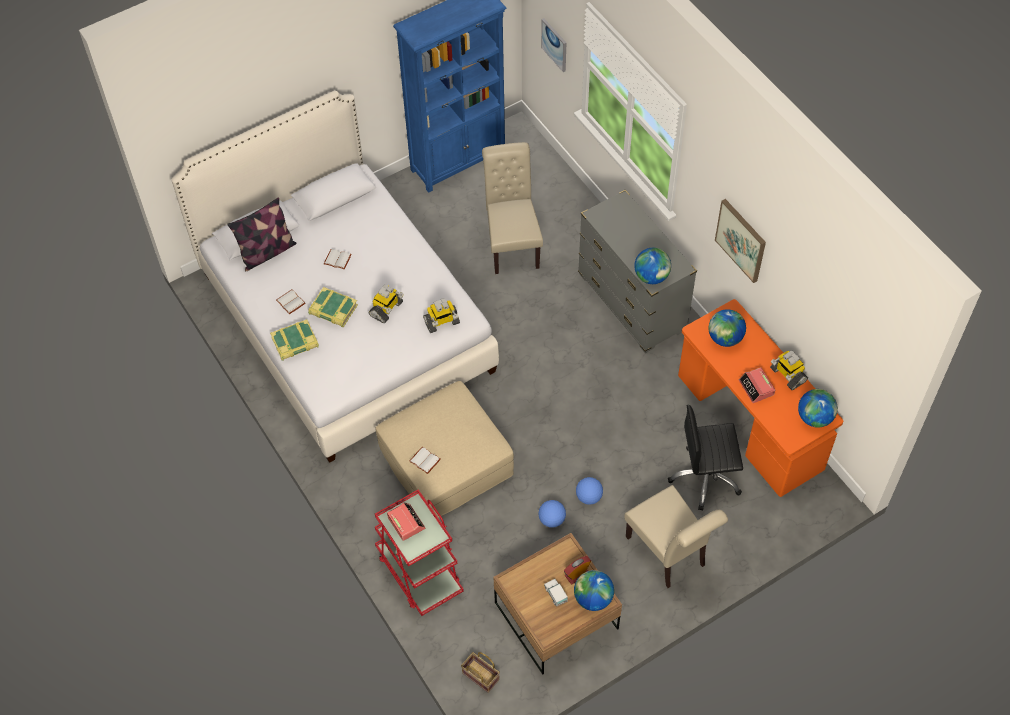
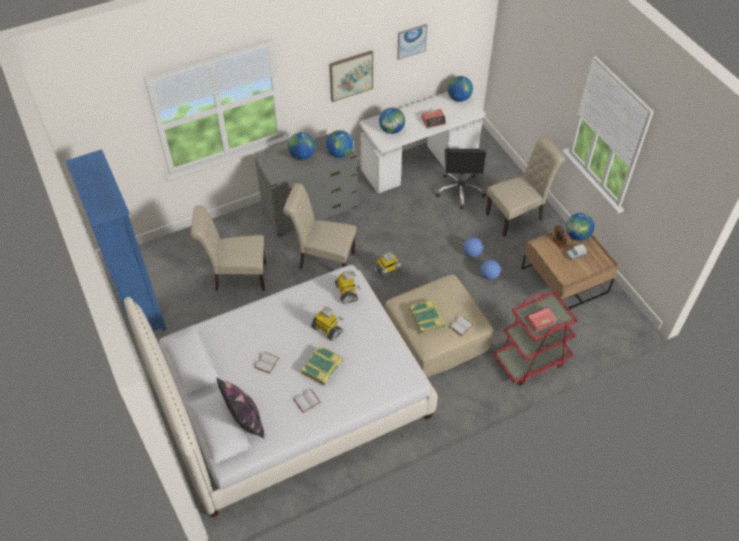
camera: 85 degrees left, 5 degrees down
(295, 343) = (352, 398): book -> book (427, 318)
(479, 676) = (612, 328): basket -> none
(550, 327) = (323, 260): none -> beige chair
(554, 44) = (119, 157): picture -> picture (411, 41)
(639, 237) = (302, 156): none -> globe
(749, 422) = (419, 163): orange desk -> white desk
(787, 375) = (425, 105): toy robot -> toy robot (387, 271)

